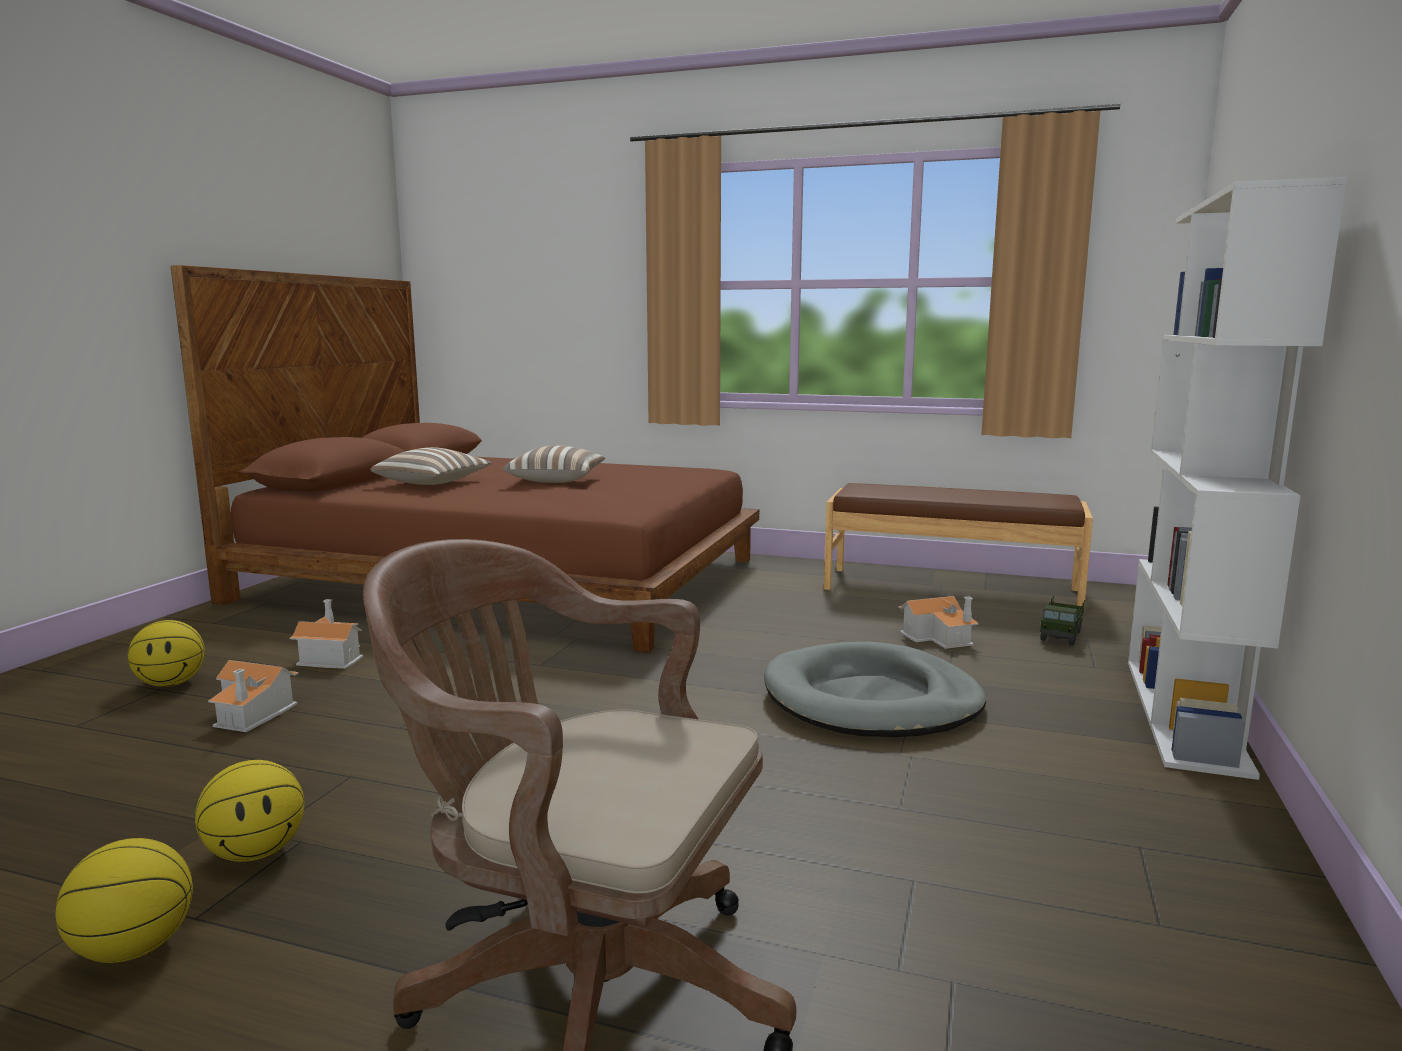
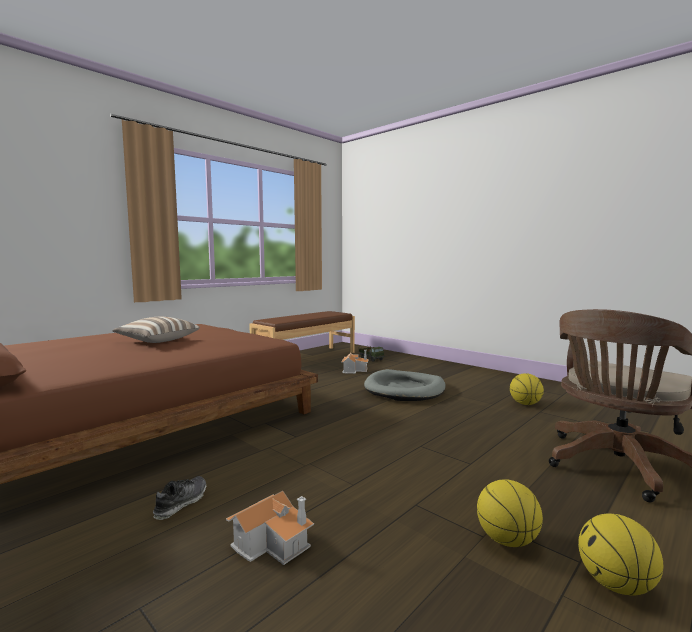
camera: 65 degrees left, 5 degrees down
(171, 684) = (132, 599): basketball -> basketball (525, 404)
(331, 656) = (181, 503): toy house -> shoe
(433, 483) = (76, 361): pillow -> none
(1186, 714) = (444, 364): white bookcase -> none

